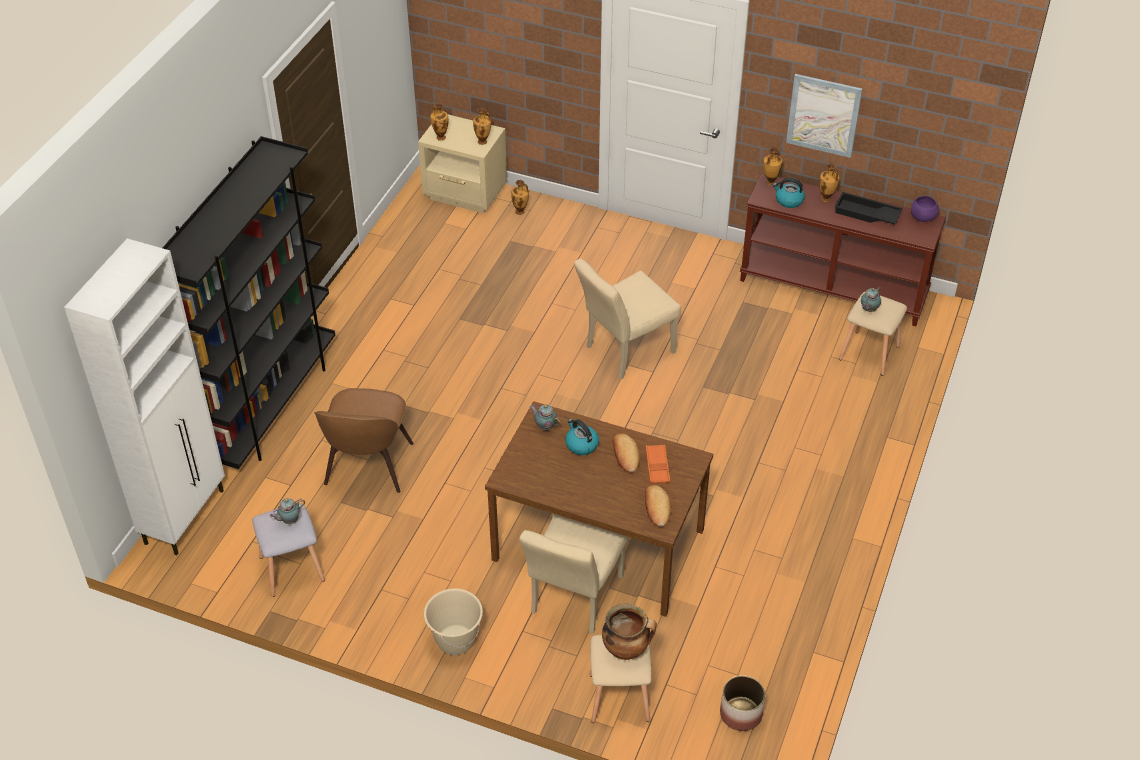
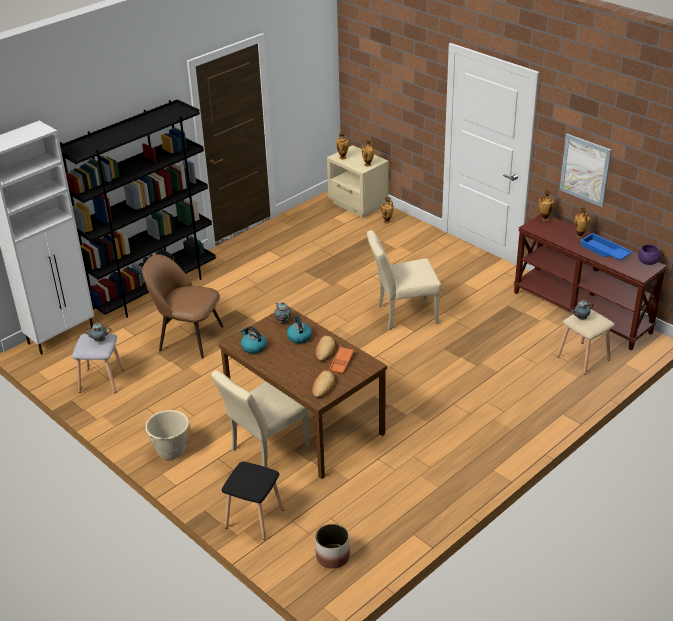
camera: 25 degrees right, 10 degrees down
(368, 467) = (188, 337): brown chair -> brown chair turned 75 degrees clockwise
(618, 698) = (253, 518): beige stool -> black stool
(627, 649) = (256, 475): cooking pot -> none
(788, 200) = (550, 232): kettle -> kettle (253, 347)
(866, 214) = (604, 251): black tray -> blue tray

